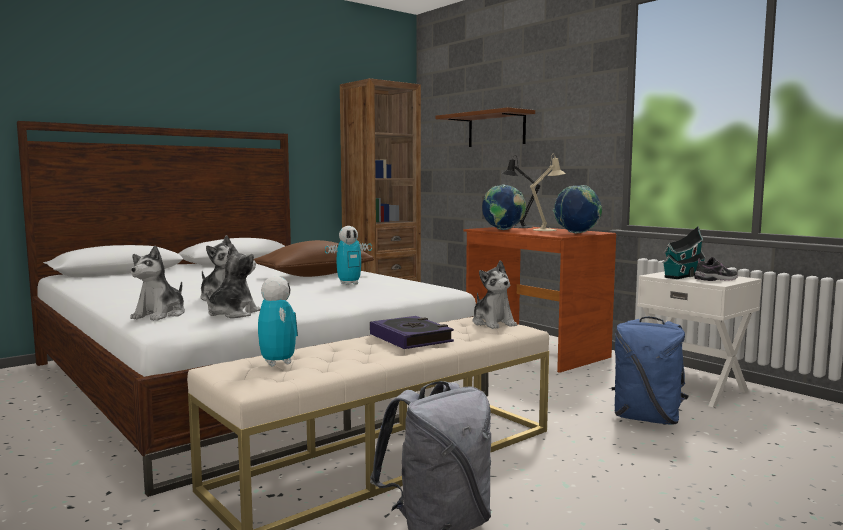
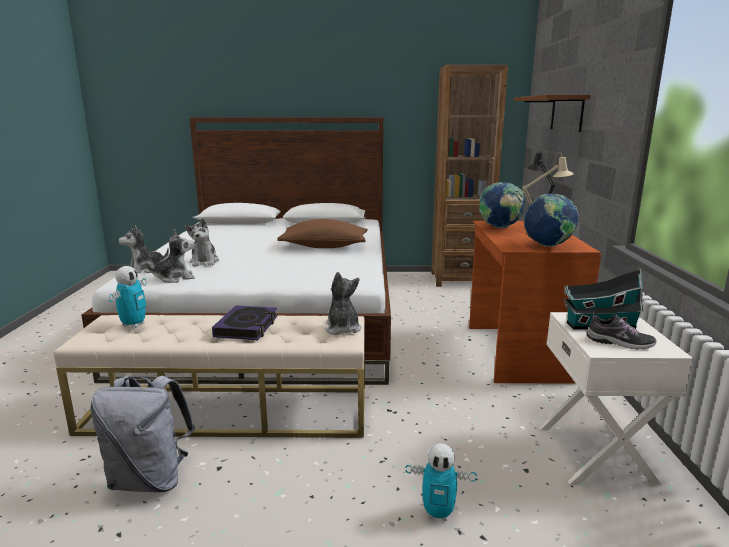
camera: 40 degrees right, 10 degrees up
(349, 284) = (316, 262): toy robot -> toy robot (438, 513)
(493, 323) = (342, 328): plush toy -> plush toy turned 150 degrees clockwise
(647, 418) = (472, 465): blue backpack -> none

